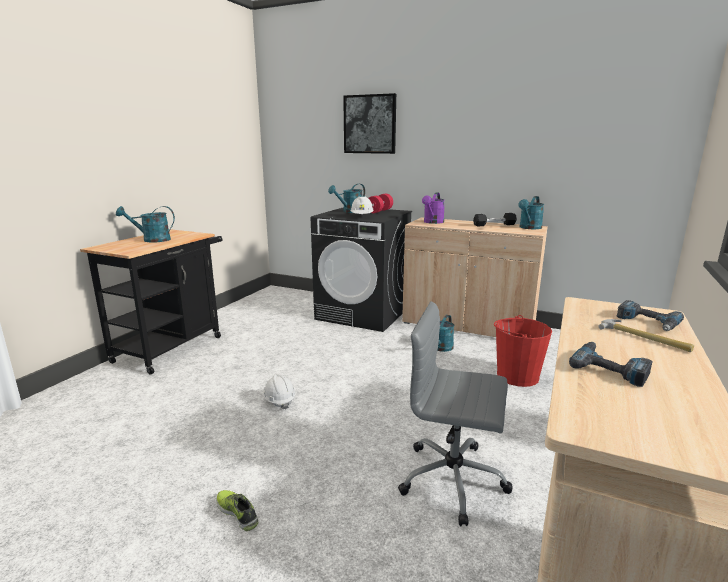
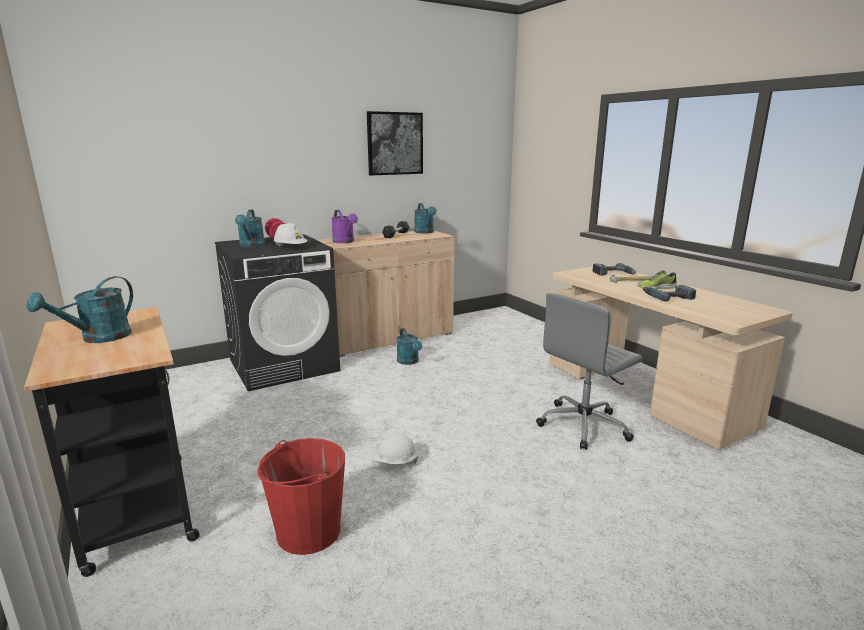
camera: 55 degrees left, 0 degrees up
(238, 513) = (551, 532): shoe -> shoe (656, 288)
(370, 124) = (235, 135): picture -> picture (394, 143)
(517, 376) = (488, 356): red bucket -> red bucket (308, 531)

